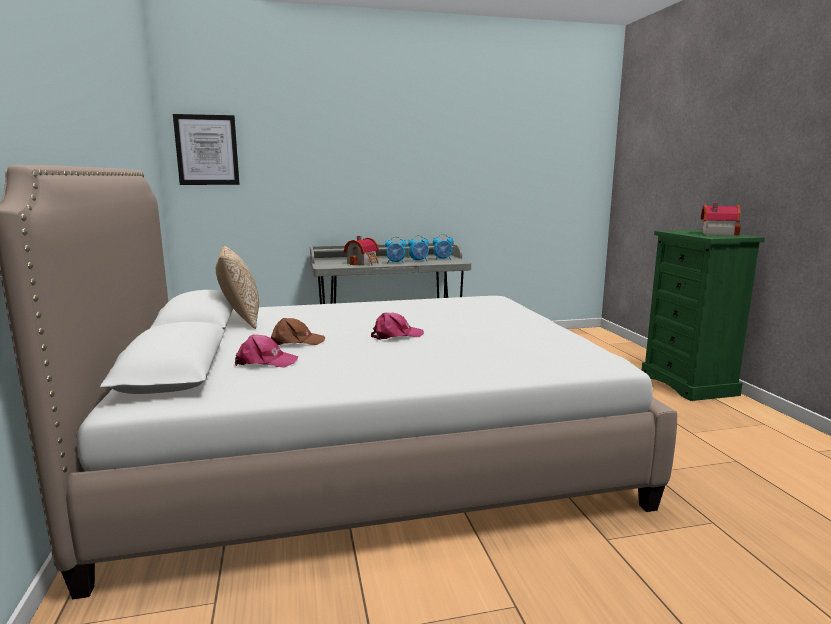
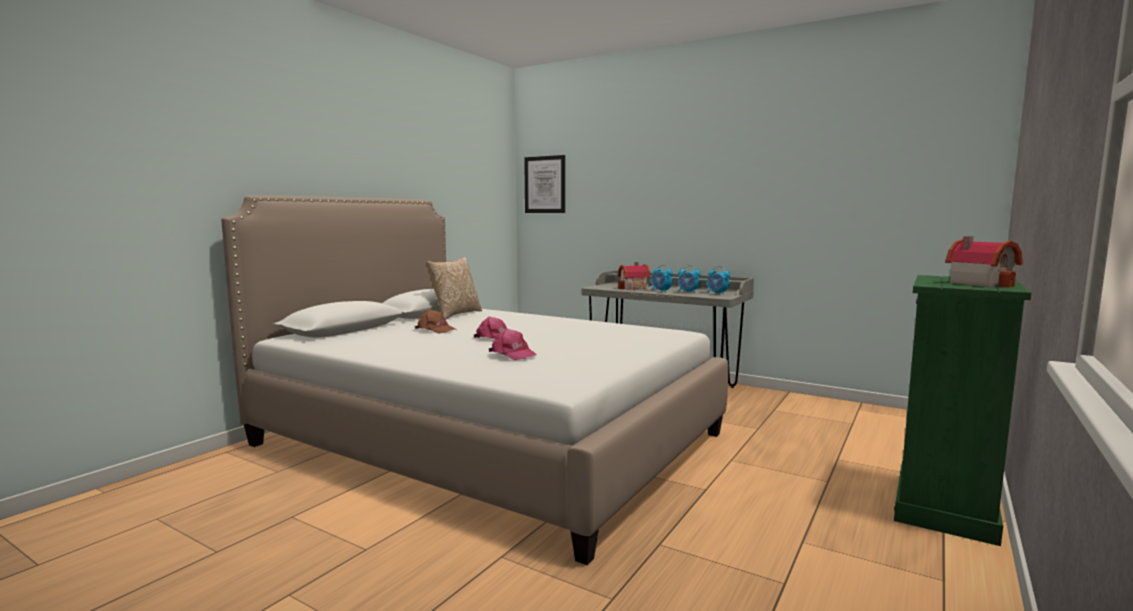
camera: 45 degrees right, 5 degrees down
(265, 362) = (386, 335): pink cap -> pink cap (513, 354)

